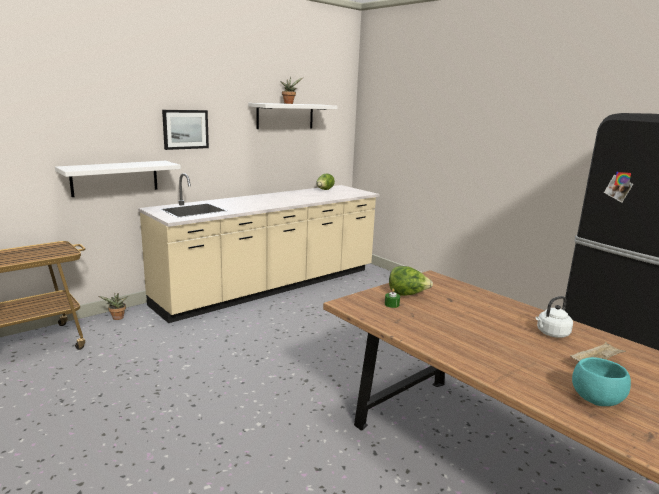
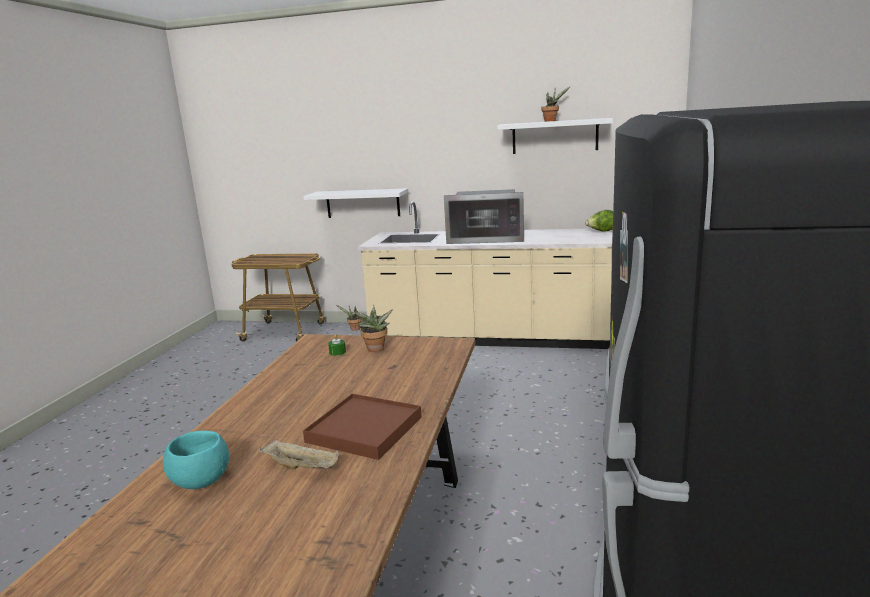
camera: 55 degrees right, 0 degrees up
(185, 129) = (428, 157): picture -> none
(263, 203) = (486, 238): none -> microwave
(407, 294) = (375, 350): lettuce -> potted plant
(551, 334) = (364, 429): white kettle -> brown tray

